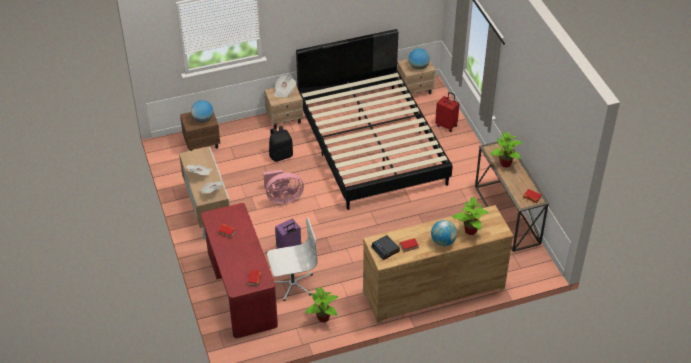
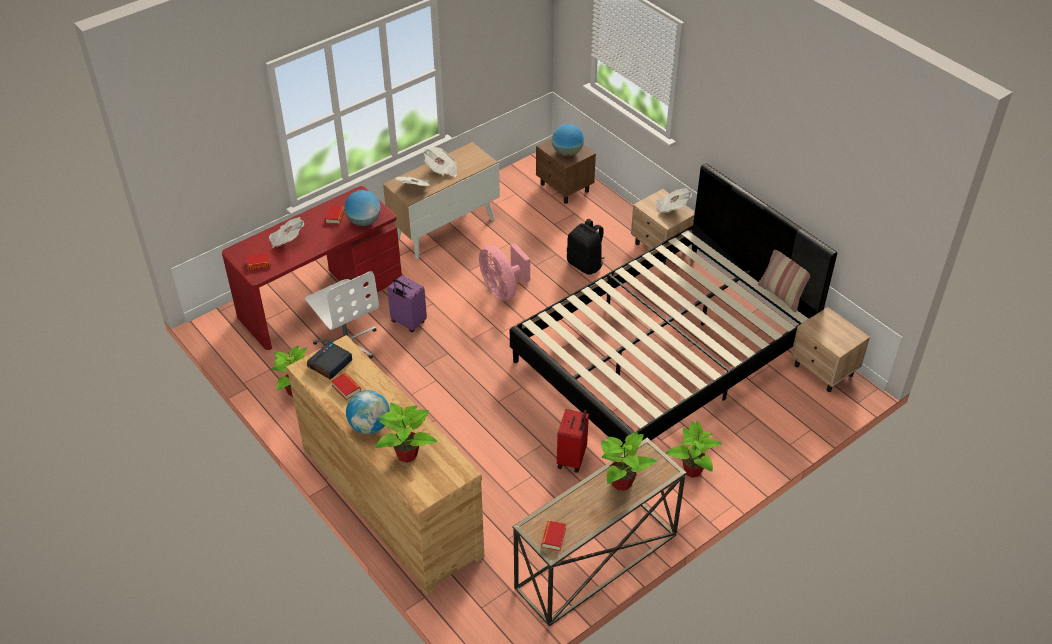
camera: 70 degrees right, 0 degrees up
(237, 261) = (287, 240): none -> newspaper
(374, 76) = (781, 295): none -> pillow
(418, 67) = (831, 335): globe -> globe (364, 221)
(446, 125) = (765, 430): red suitcase -> red suitcase (572, 459)
(461, 161) = (692, 470): none -> potted plant

